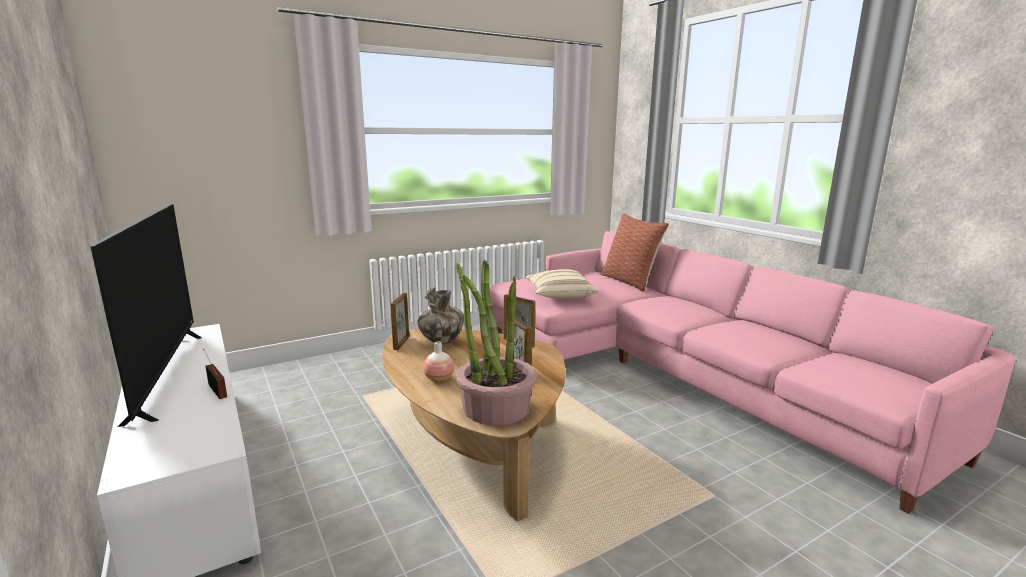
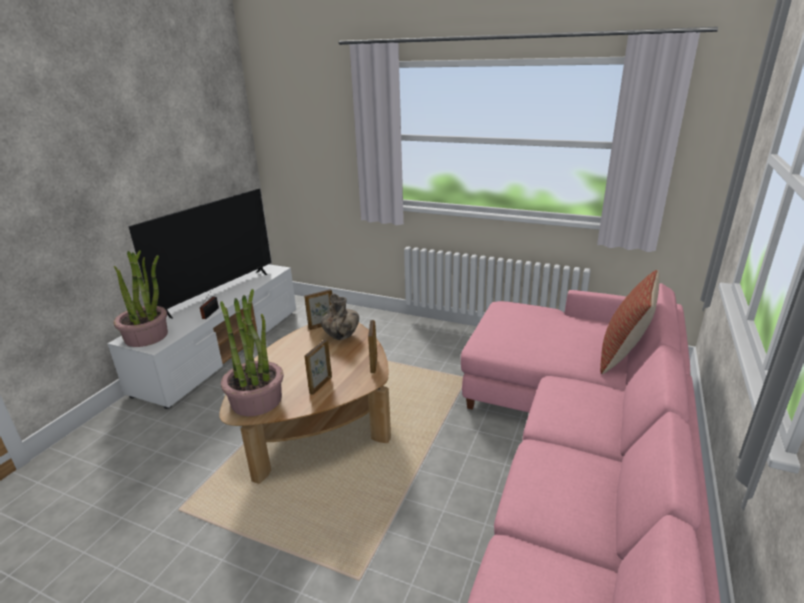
camera: 55 degrees right, 10 degrees up
(168, 451) = (147, 336): none -> potted plant
(439, 379) = (280, 363): vase -> none
(559, 295) = (508, 338): beige pillow -> none

